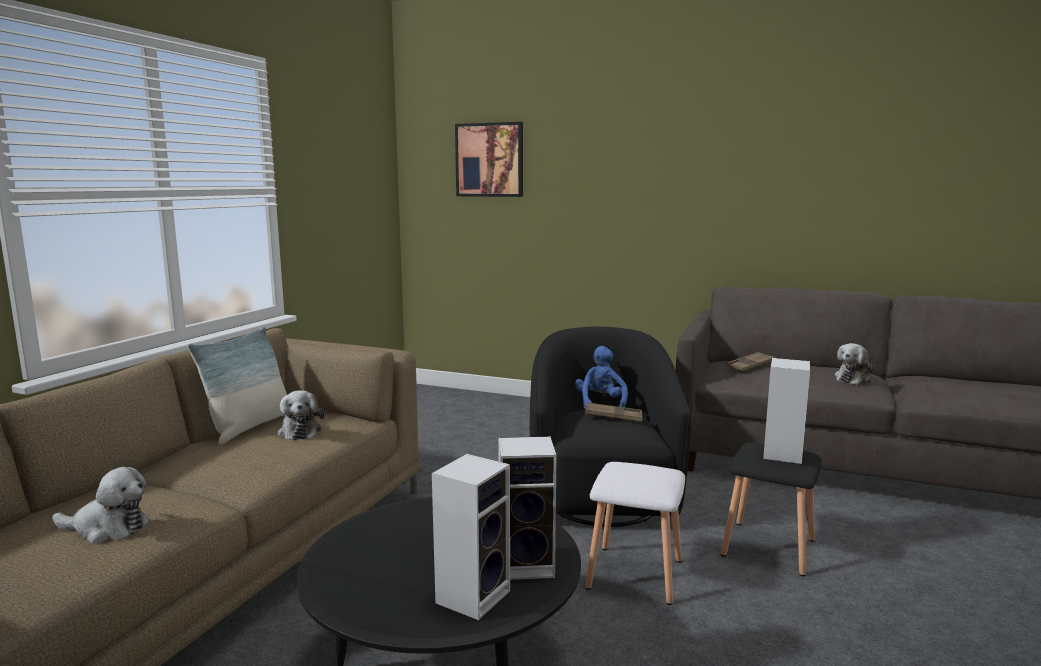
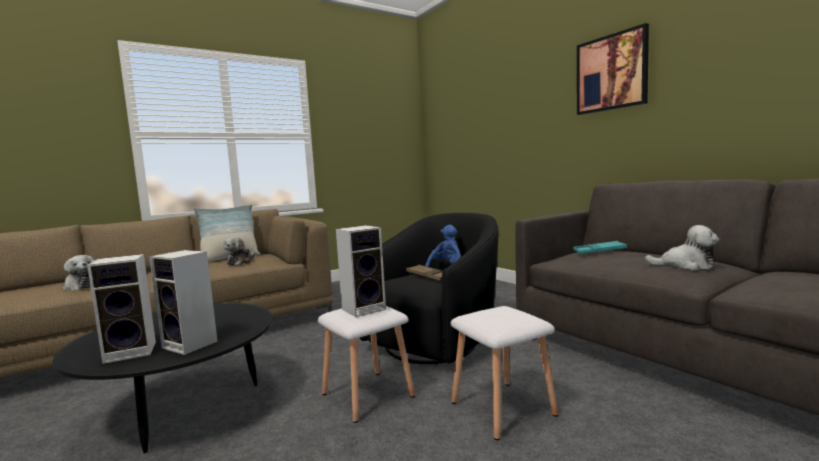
camera: 35 degrees right, 5 degrees down
(489, 160) = (463, 108): picture -> picture (611, 73)
(751, 365) = (599, 251): brown tray -> turquoise tray
(770, 547) = (504, 409): black stool -> white stool
(781, 453) = (506, 315): speaker -> speaker (364, 309)
(854, 379) = (685, 265): plush toy -> plush toy turned 150 degrees counterclockwise

